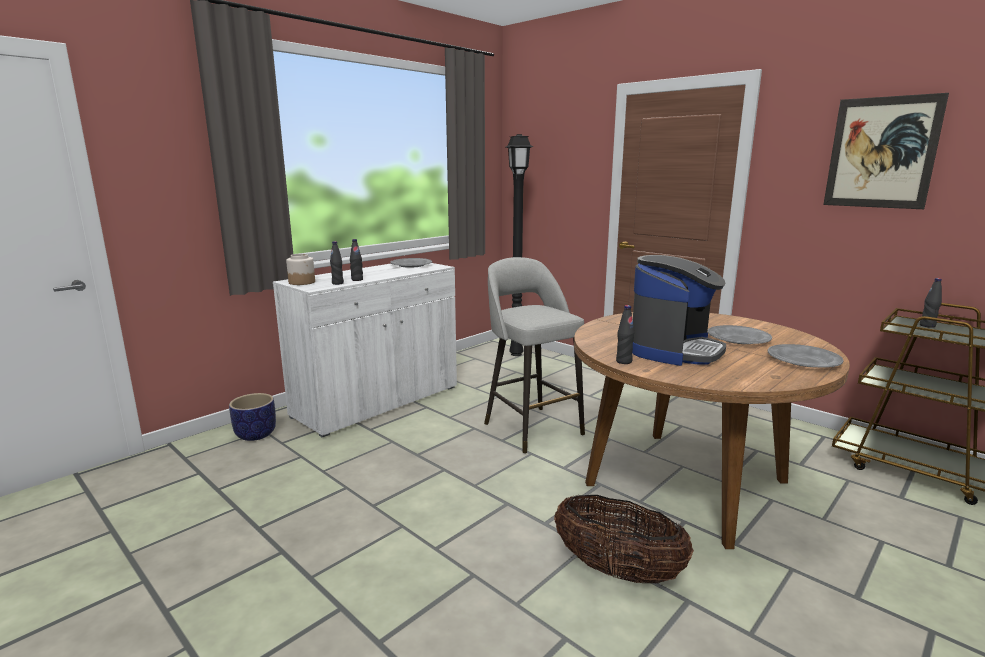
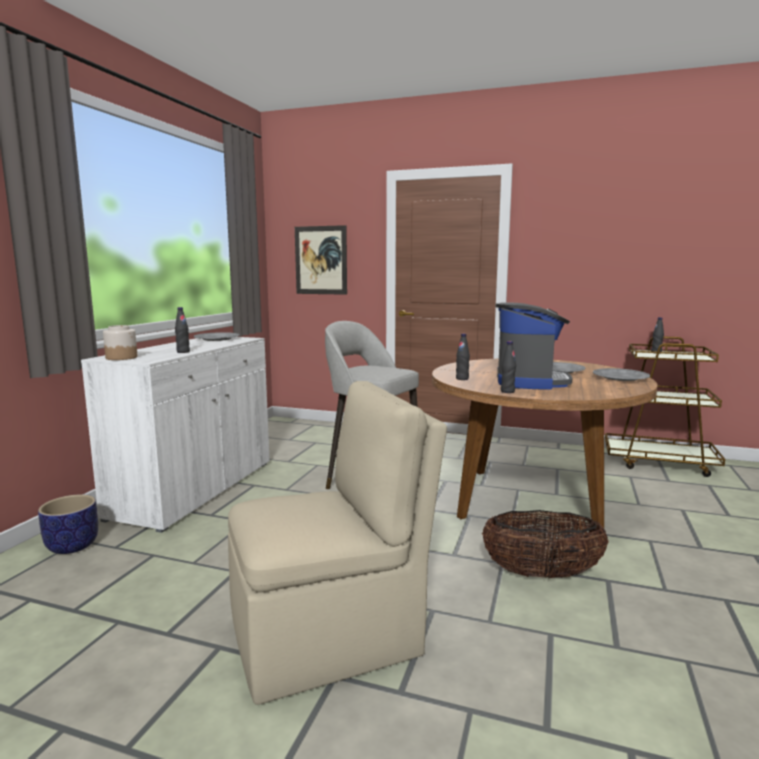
camera: 25 degrees left, 5 degrees down
(337, 283) = (167, 356): black bottle -> black bottle (462, 379)
(367, 571) = (330, 637): none -> beige chair
(517, 354) = (302, 428): black floor lamp -> none
(881, 153) = (607, 229): picture -> picture (321, 260)

